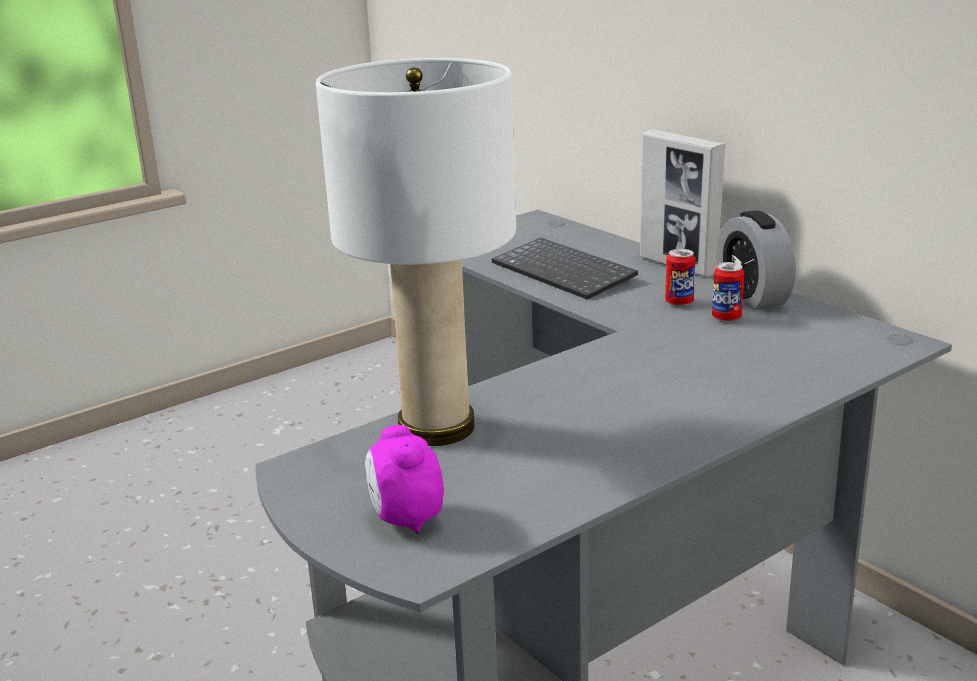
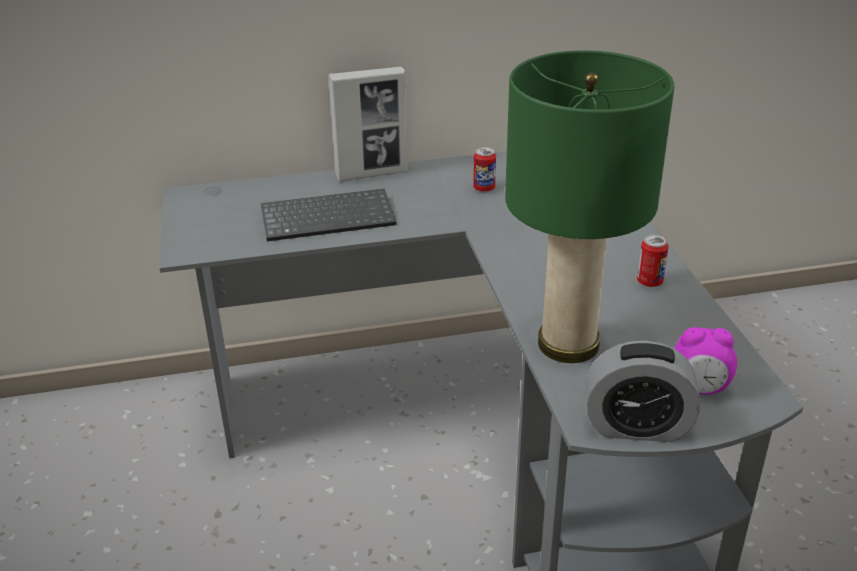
camera: 65 degrees left, 10 degrees up
(436, 428) = (569, 344): white table lamp -> green table lamp
(679, 303) = (441, 195): can -> can (649, 282)
(752, 297) = (458, 169): alarm clock -> alarm clock (637, 427)

